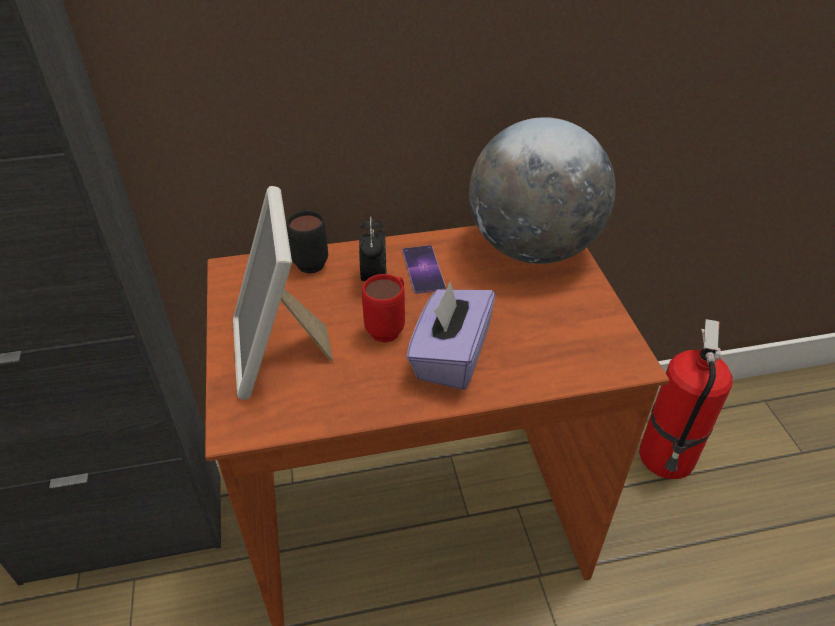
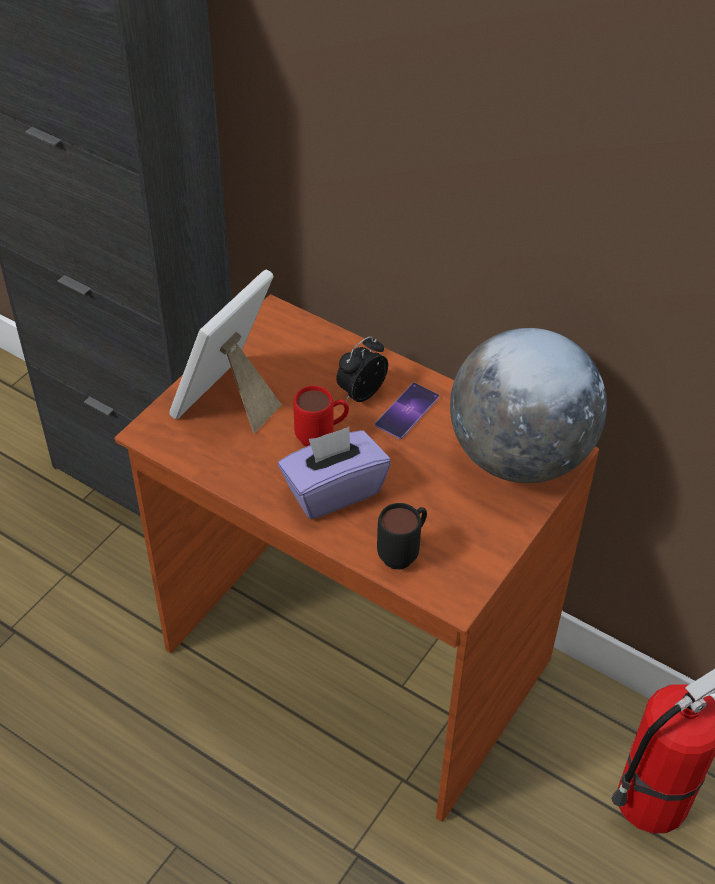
camera: 45 degrees right, 5 degrees up
(312, 261) = (337, 346): black mug -> black mug (404, 553)

